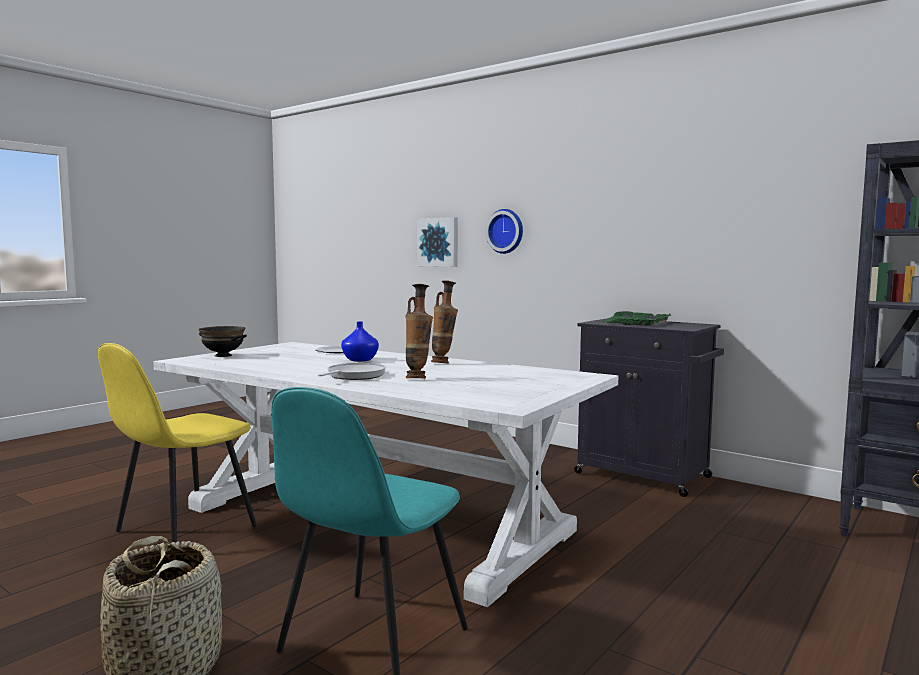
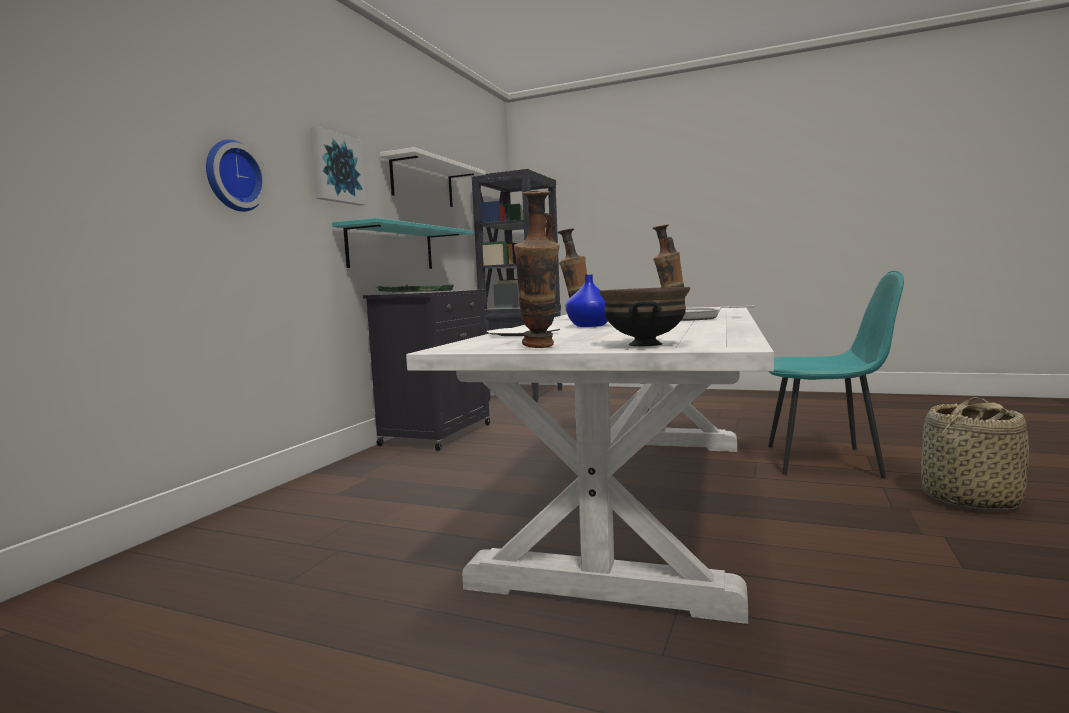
camera: 105 degrees left, 0 degrees up
(183, 530) = (811, 591): yellow chair -> none
(258, 349) = (540, 347): none -> vase
(438, 242) = (90, 172): picture -> picture (336, 168)
(666, 274) = (391, 248): none -> turquoise shelf
(742, 193) = (422, 183): none -> white shelf

